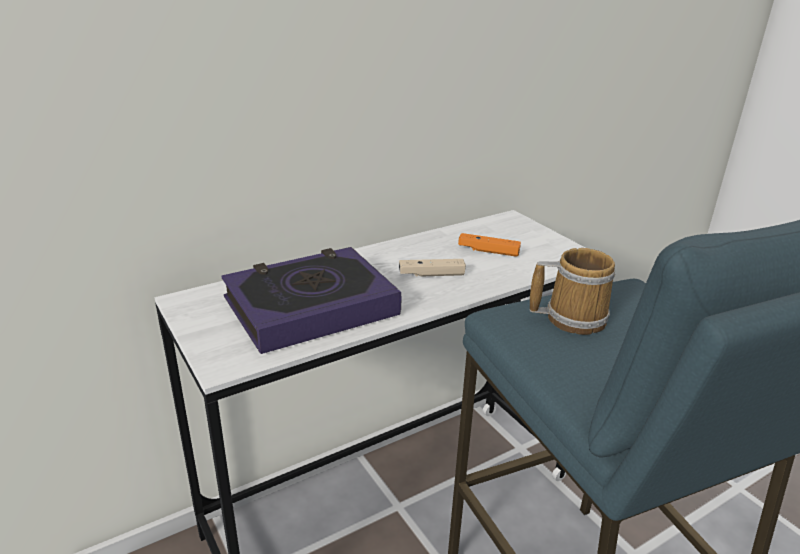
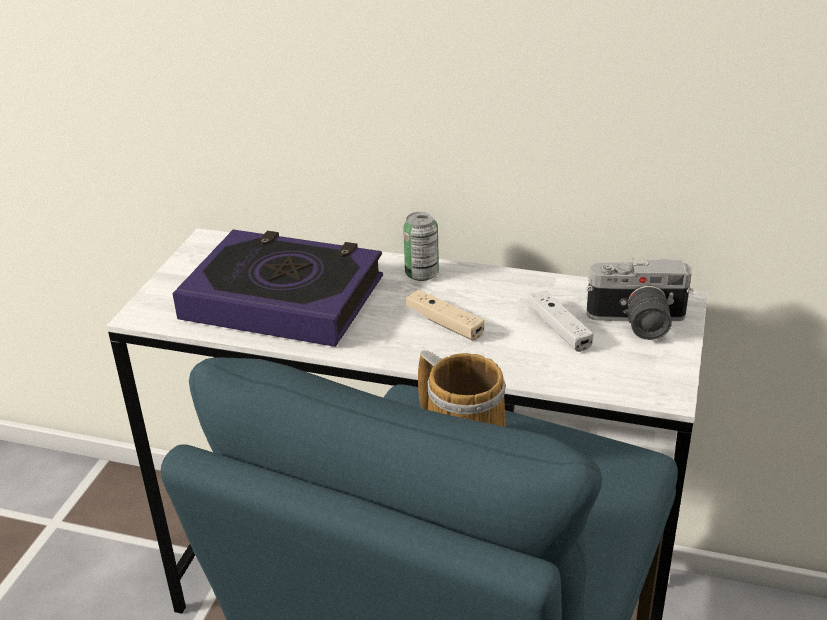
camera: 50 degrees right, 5 degrees up
(370, 257) = (421, 274): none -> can
(488, 251) = (559, 329): orange game controller -> white game controller
(515, 234) = (637, 324): none -> camera

